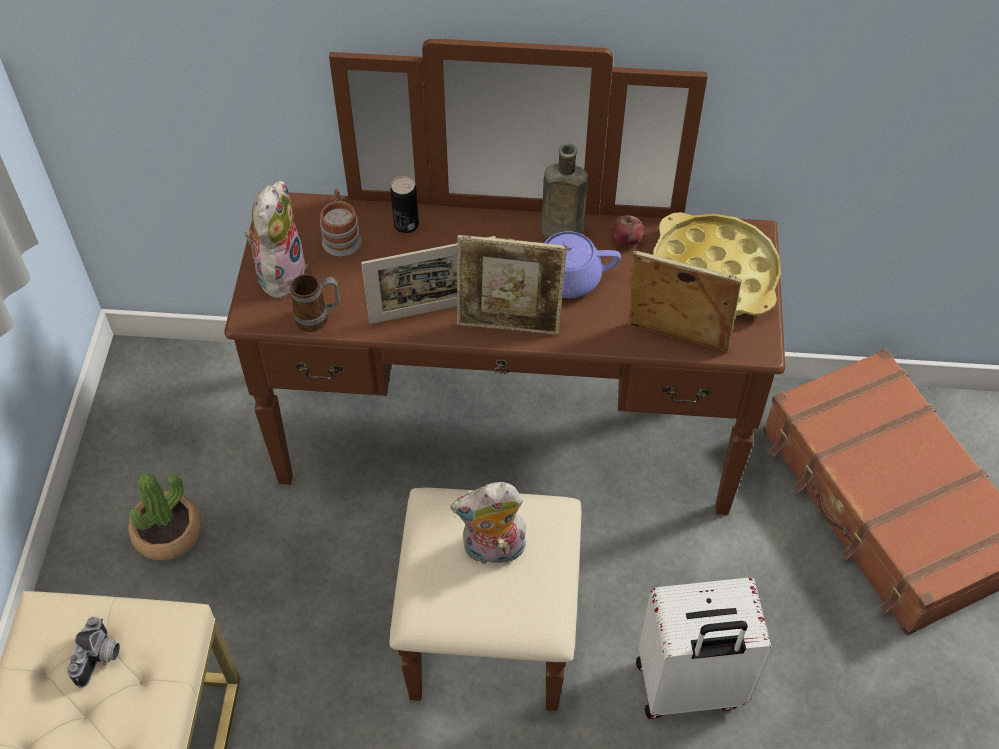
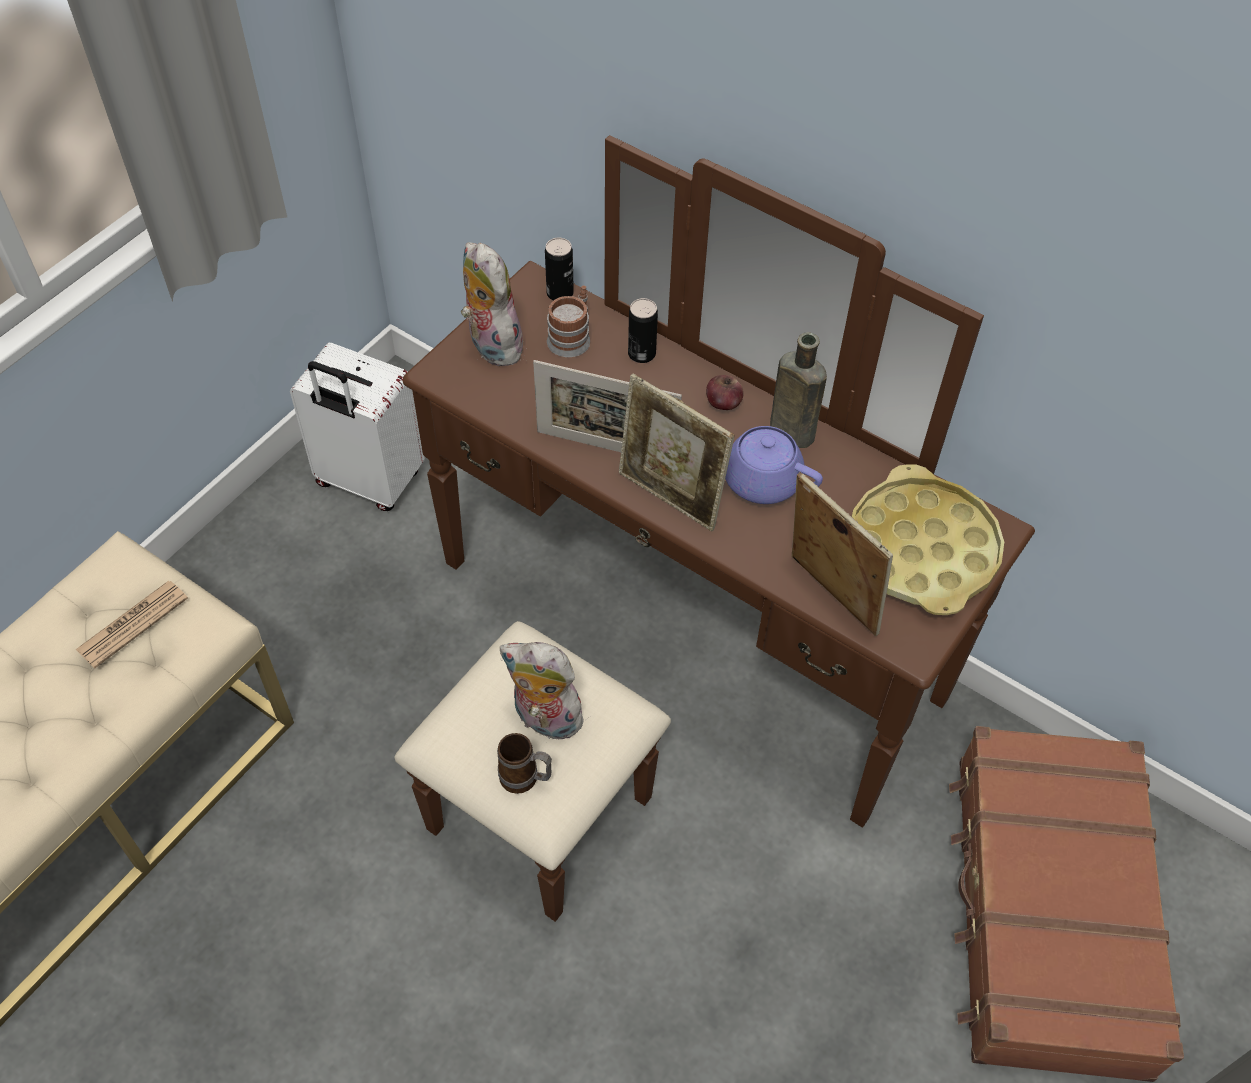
camera: 30 degrees right, 0 degrees up
(100, 659) = (132, 624): camera -> newspaper
(168, 533) = (321, 557): potted plant -> none
(280, 272) = (491, 344): plush toy -> plush toy turned 75 degrees counterclockwise
(305, 206) = (560, 293): none -> can
(318, 318) = (494, 404): mug -> mug (526, 779)
(626, 239) = (853, 470): apple -> apple (723, 403)
(689, 688) = (700, 977): white suitcase -> white suitcase (368, 481)

